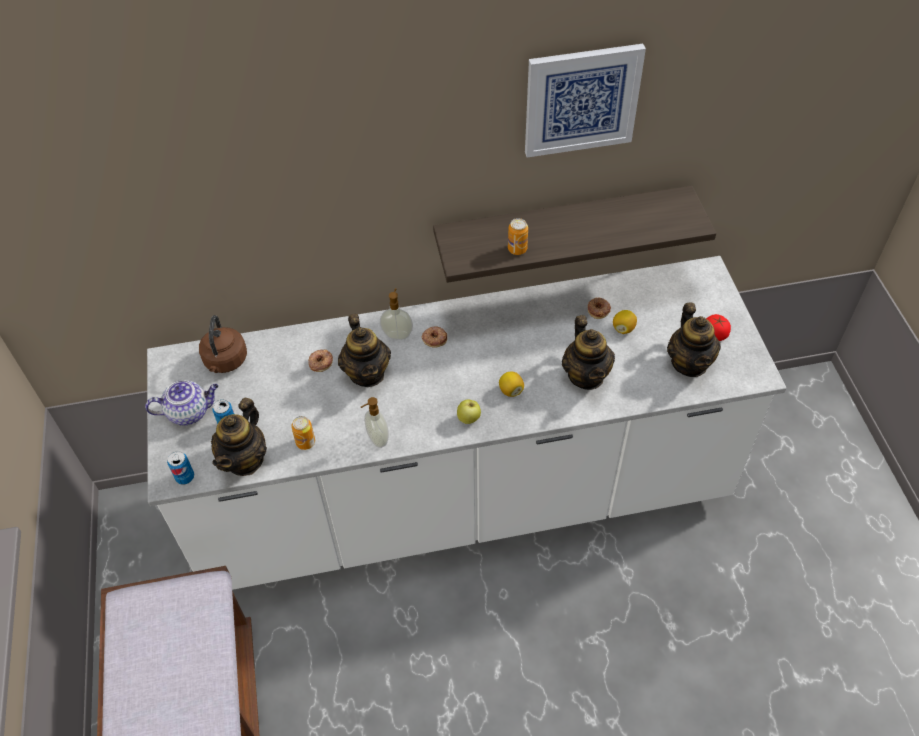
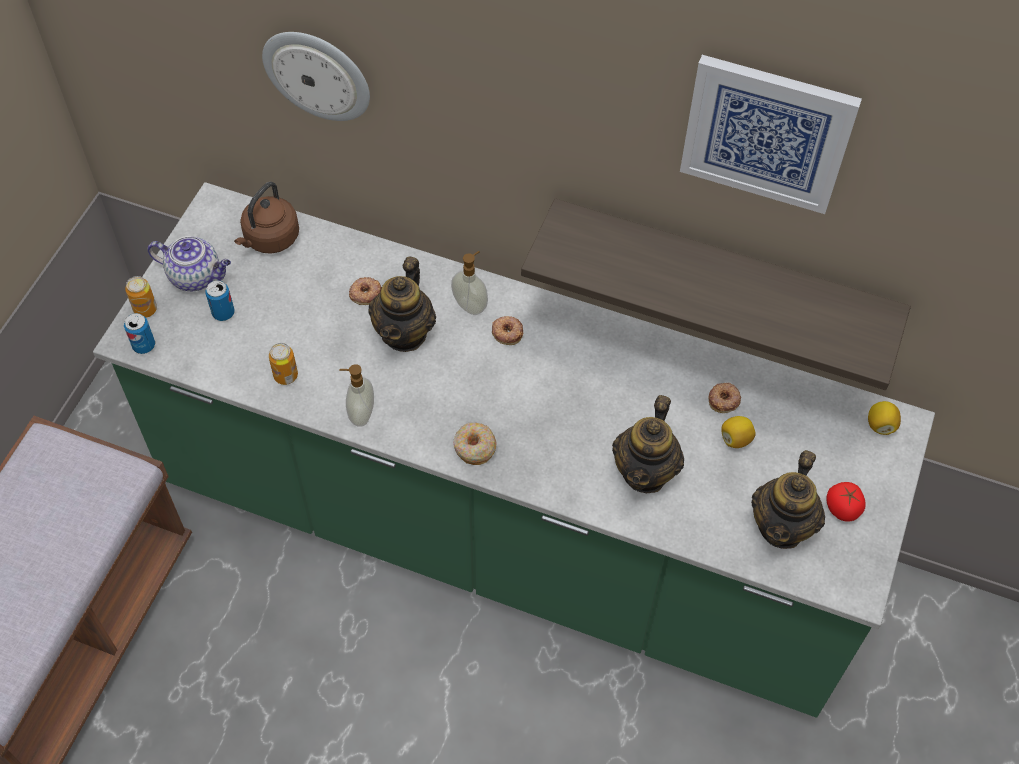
camera: 30 degrees right, 5 degrees up
(231, 210) = (317, 74): none -> wall clock
(245, 459) = (213, 360): teapot -> none
(463, 496) = (506, 531): white counter -> green counter
(469, 419) = (474, 447): apple -> donut
(510, 390) = (545, 441): lemon -> lemon (880, 425)
(517, 249) = (627, 277): can -> can (145, 309)

